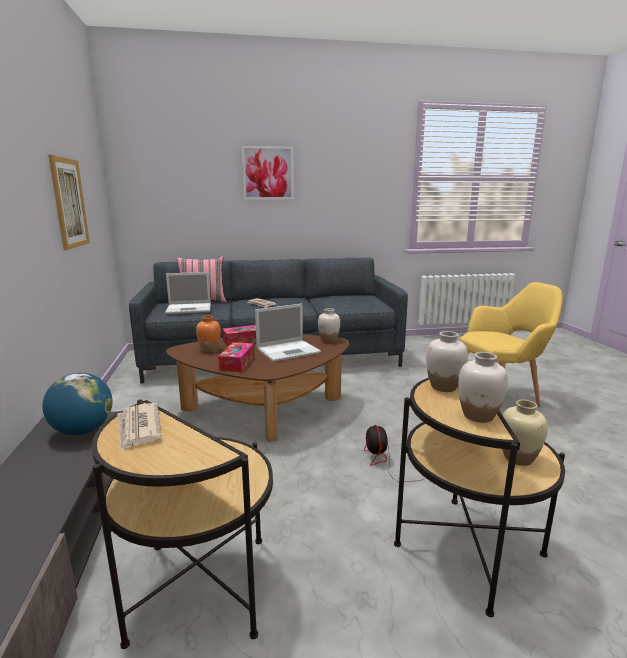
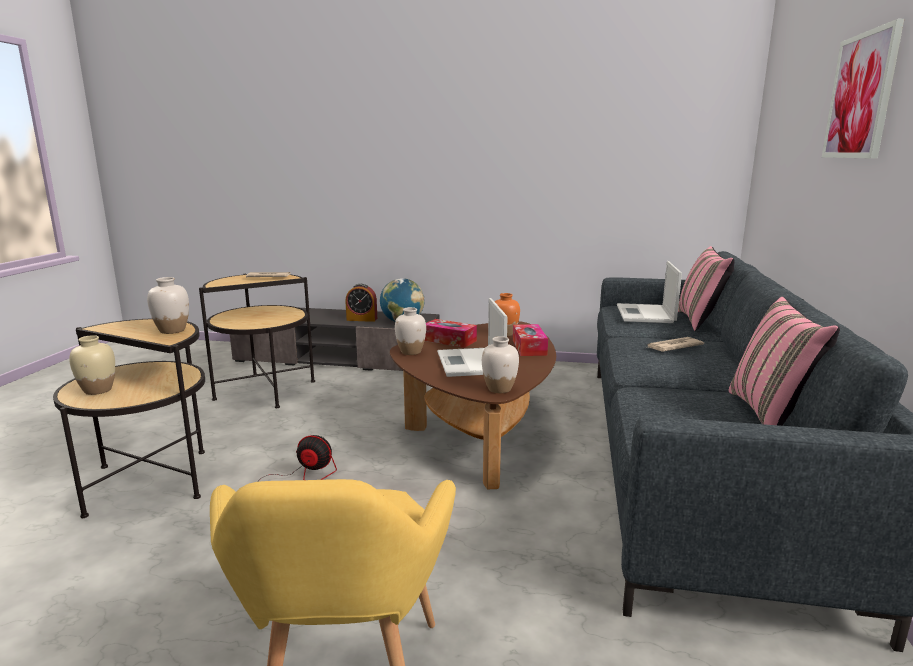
camera: 110 degrees right, 0 degrees up
(56, 466) = (362, 319): none -> alarm clock
(69, 203) = (583, 158): picture -> none
(339, 296) = (771, 415): none -> pink pillow
(478, 416) = (119, 328): white vase -> white vase (411, 352)

